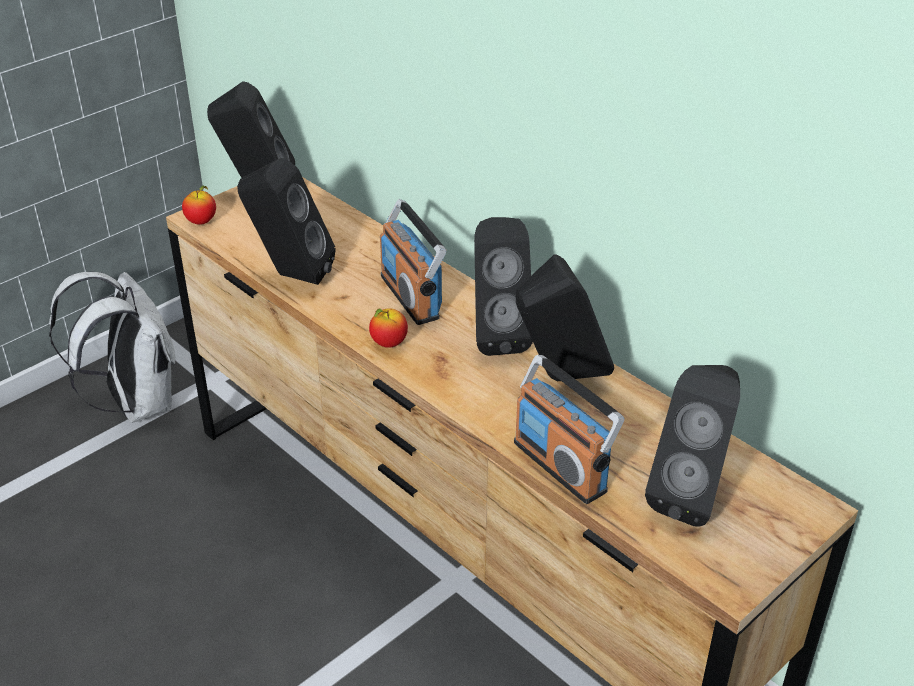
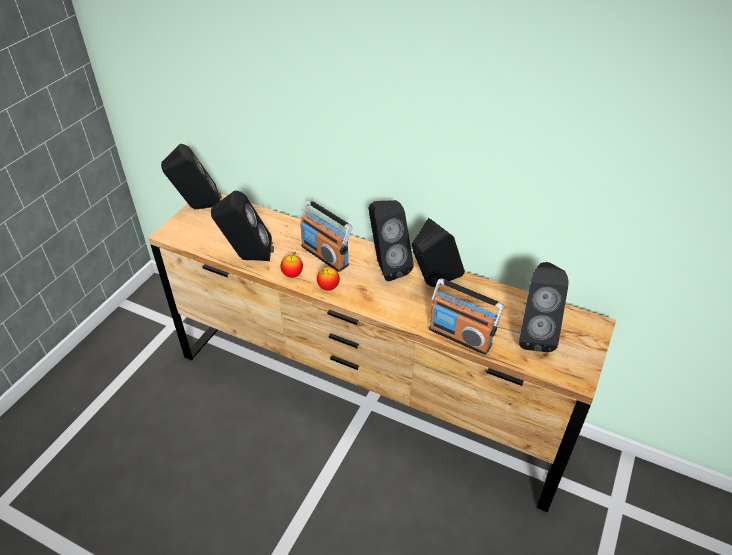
camera: 20 degrees left, 5 degrees up
(135, 402) = (132, 349): white backpack -> none
(201, 222) = (173, 236): apple -> apple (292, 274)

